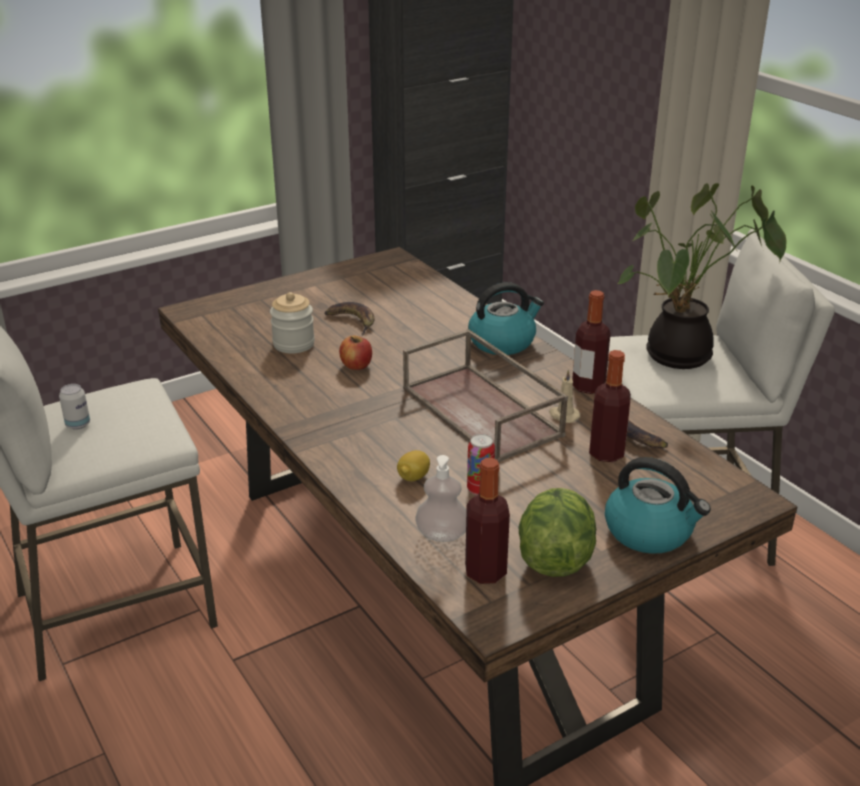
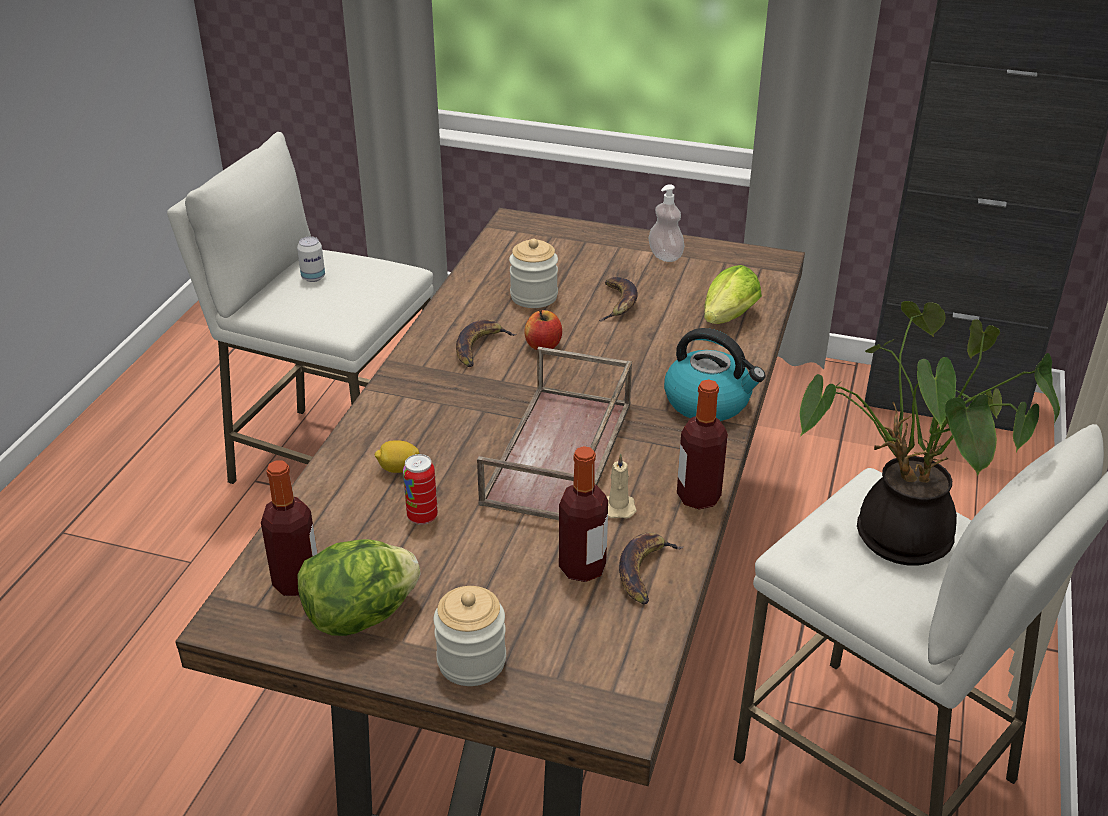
camera: 50 degrees right, 5 degrees up
(319, 388) = (480, 347): none -> banana
(429, 299) = (726, 320): none -> lettuce
(442, 535) = (327, 529): soap dispenser -> soap dispenser (665, 256)
(650, 532) = (471, 661): kettle -> jar

